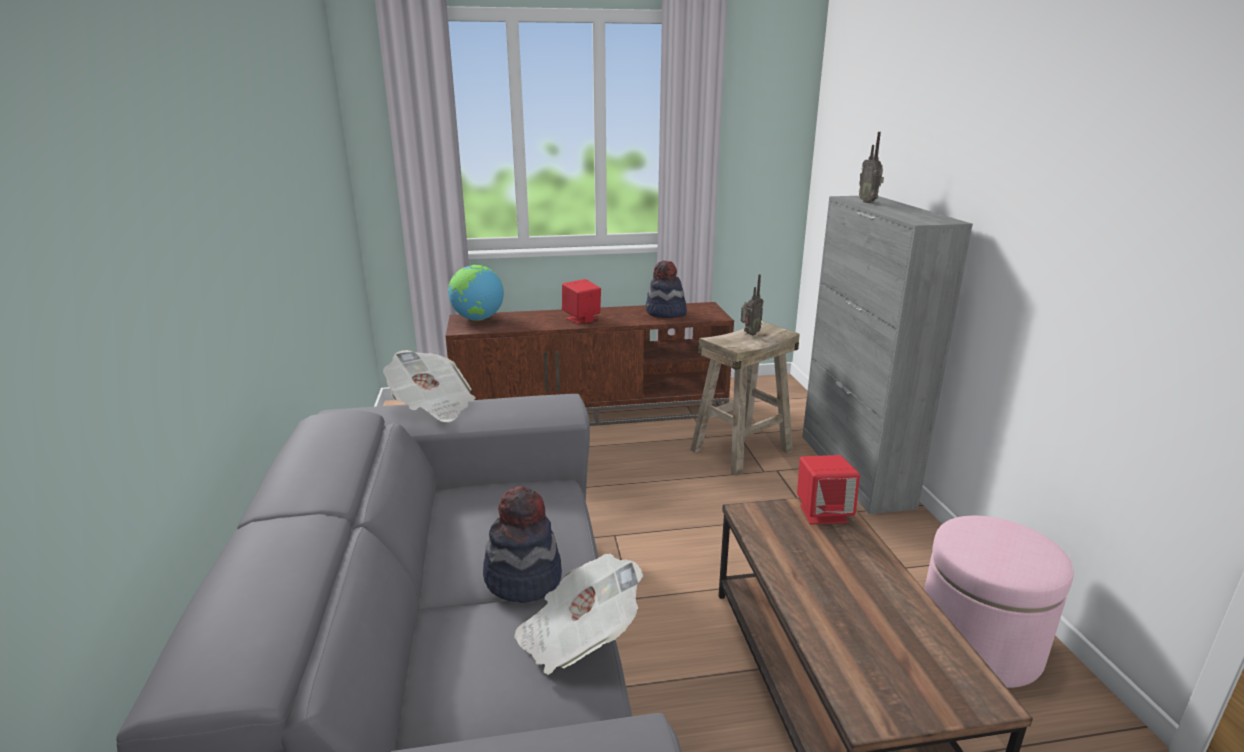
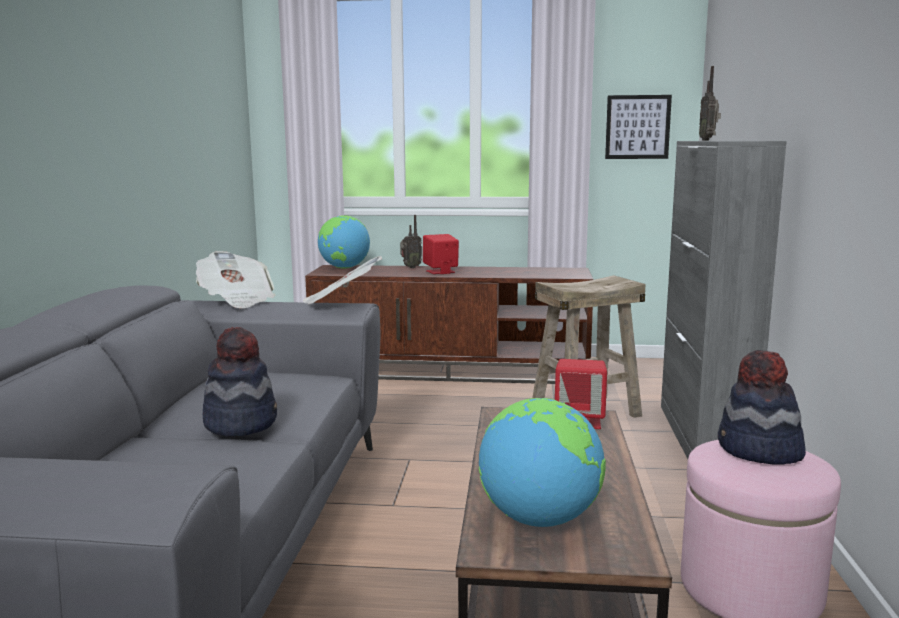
camera: 15 degrees right, 10 degrees down
(578, 637) = (252, 459): newspaper -> newspaper (341, 303)
(665, 313) = (527, 272): hat -> hat (759, 451)
(749, 334) = (592, 283): radio -> radio (410, 267)
(757, 161) = (637, 127): none -> picture
(879, 662) = (539, 519): none -> globe

